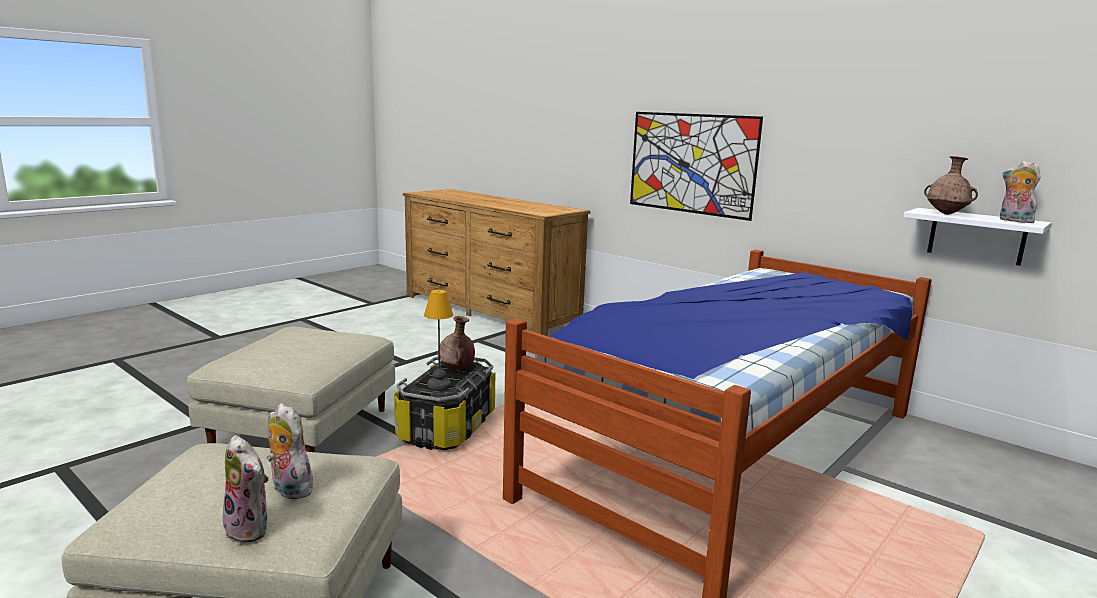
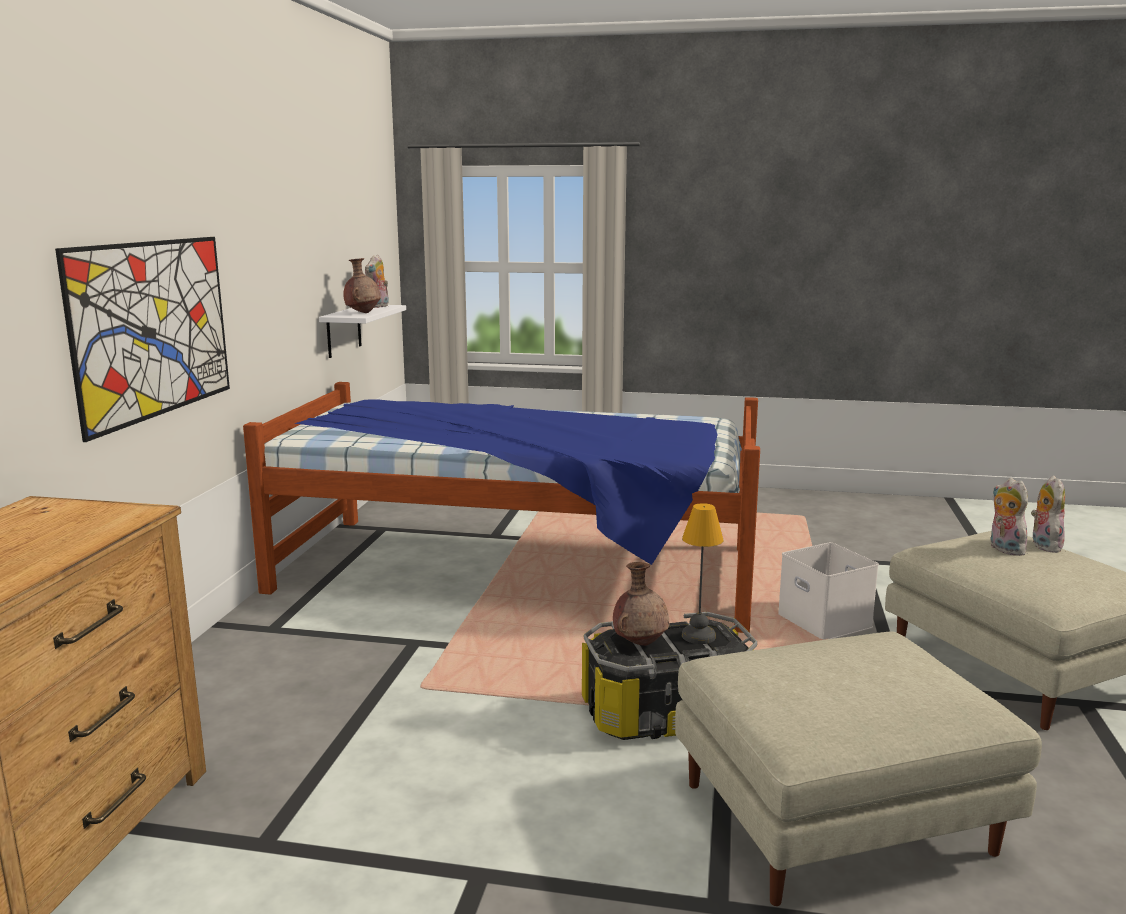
camera: 120 degrees left, 0 degrees up
(288, 489) = (1003, 549): plush toy -> plush toy turned 150 degrees clockwise
(480, 552) = (822, 620): none -> white storage box

